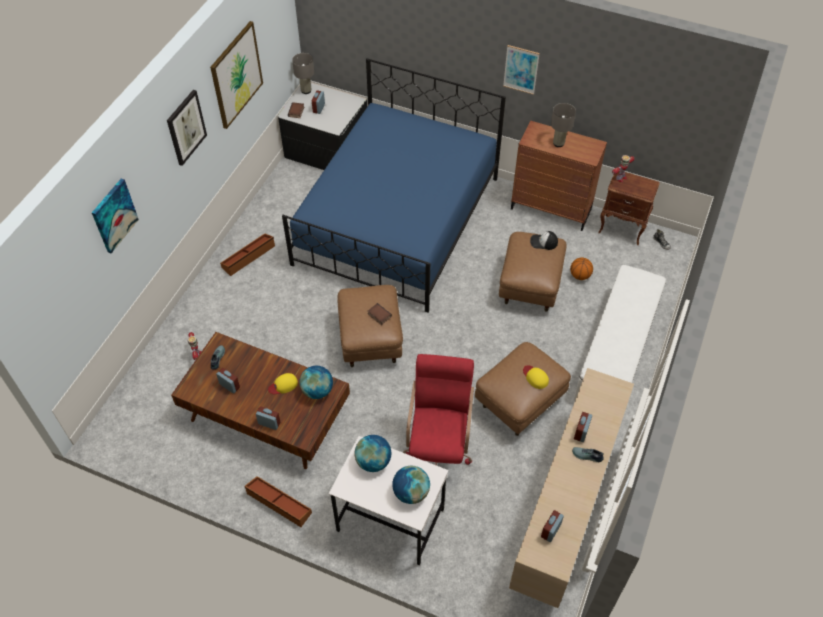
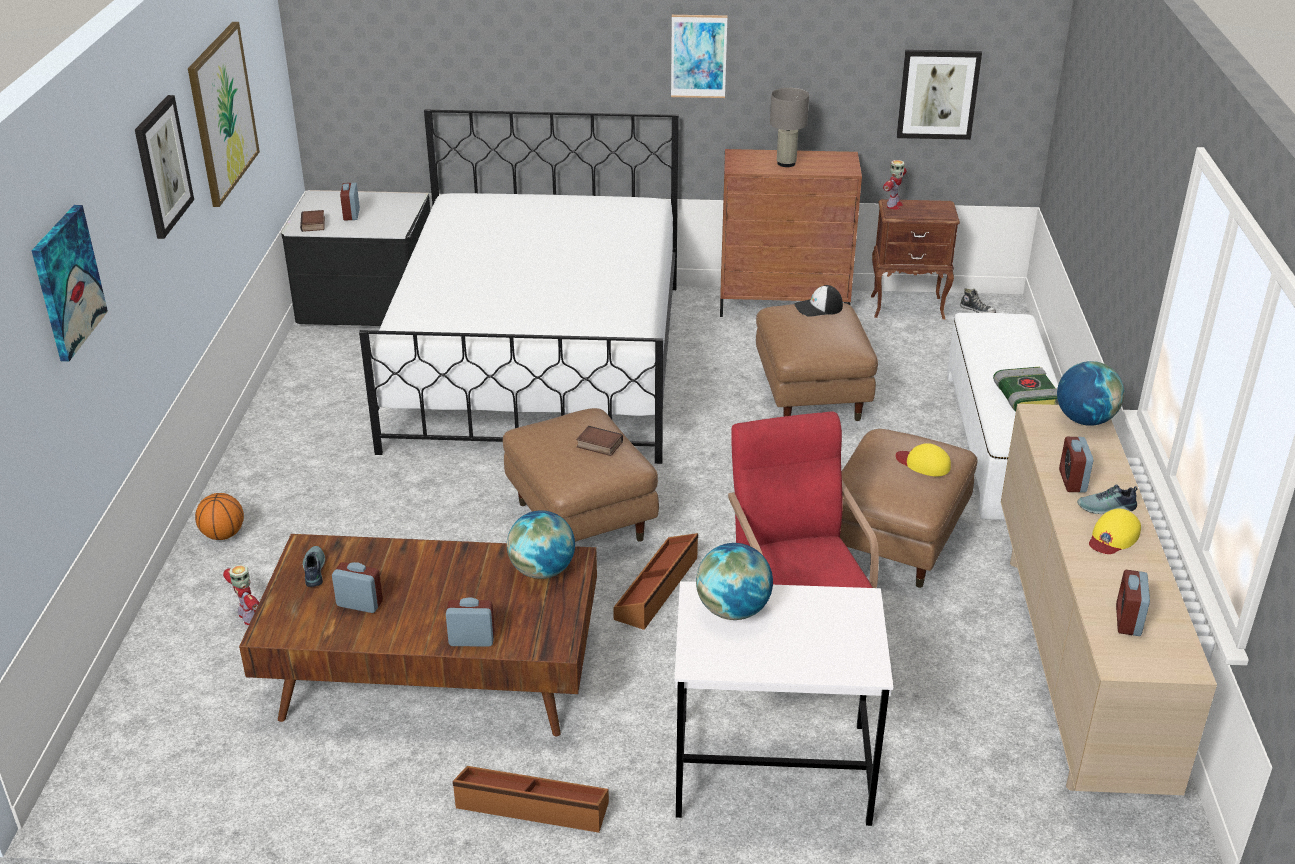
camera: 20 degrees left, 20 degrees down
(248, 257) = (289, 459): brown storage box -> brown storage box (658, 588)
(283, 385) = (470, 578): yellow cap -> yellow cap (1113, 537)
(306, 91) = (318, 200): grey table lamp -> none
(397, 220) = (540, 363): blue bed -> white bed
(411, 492) = (835, 636): globe -> globe (1084, 420)
(580, 275) = (881, 369): basketball -> basketball (223, 535)
(620, 343) = (1024, 397): none -> book
(660, 124) = (938, 94): none -> picture

